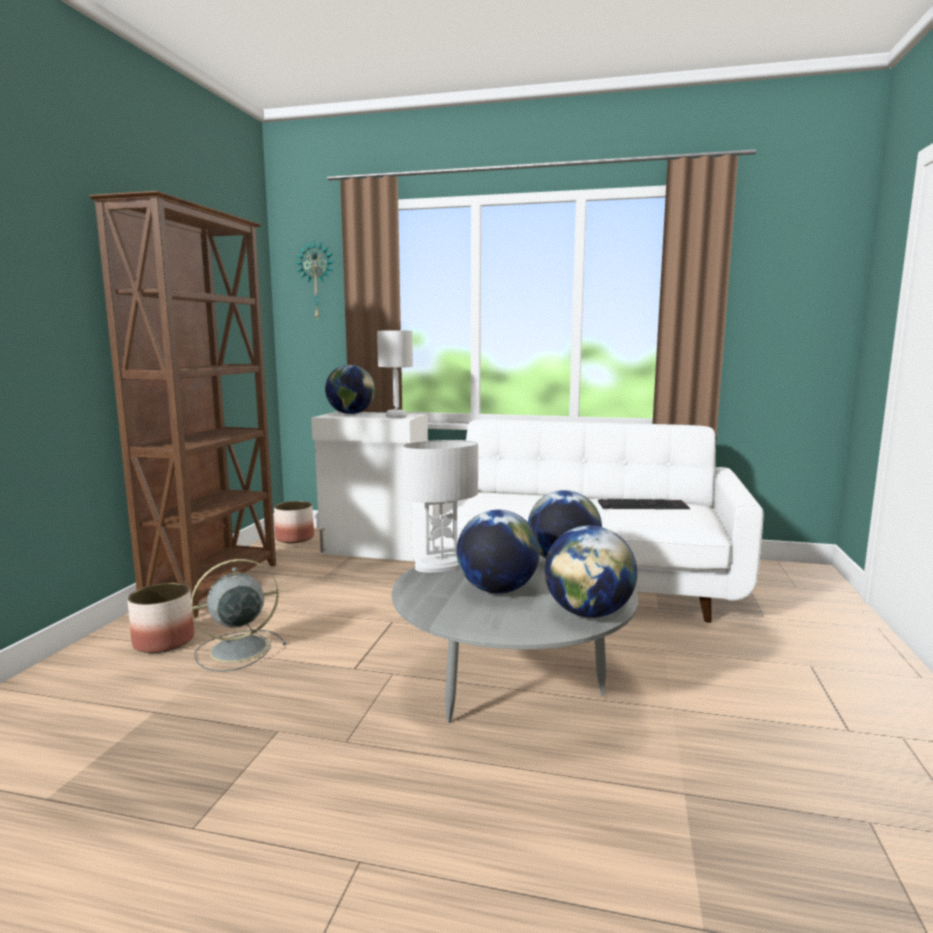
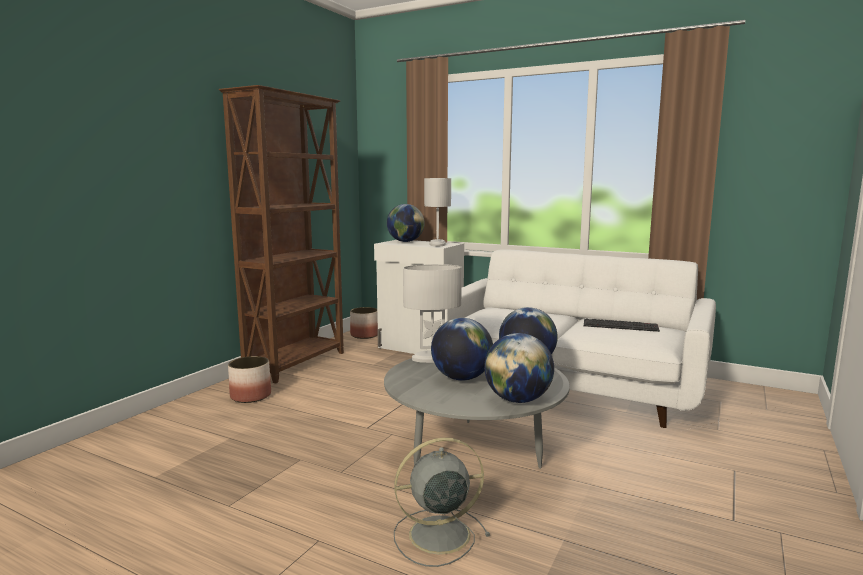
camera: 15 degrees right, 0 degrees up
(236, 650) = (294, 406): grey fan -> grey fan (436, 535)
(317, 280) = (389, 138): wall clock -> none

